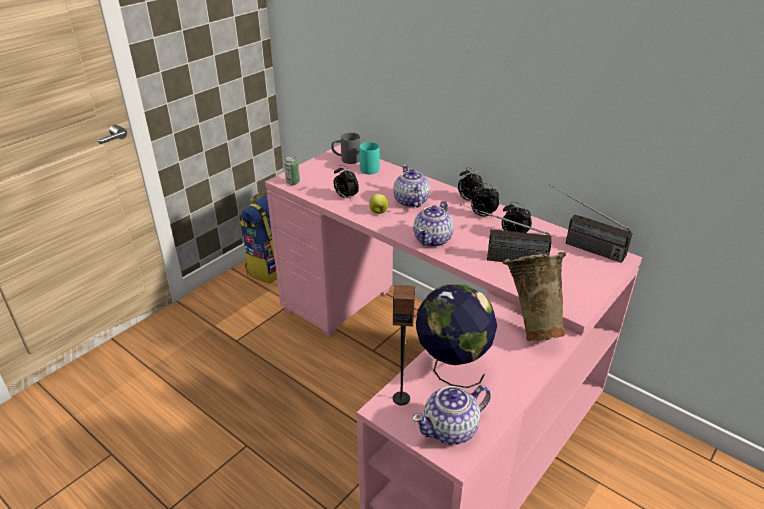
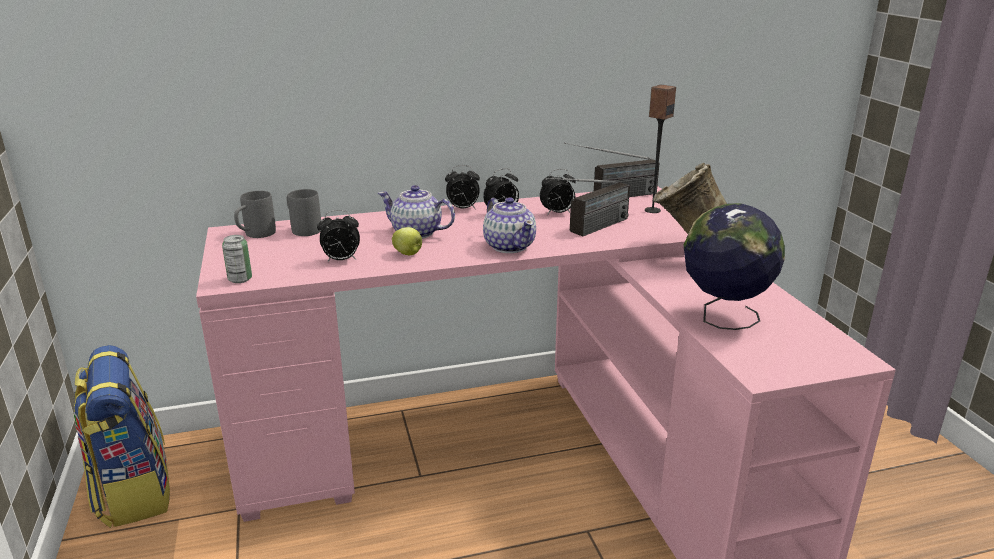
camera: 55 degrees left, 10 degrees down
(370, 167) = (302, 229): turquoise mug -> grey mug
(401, 398) = (750, 359): speaker -> speaker (652, 210)
(451, 429) = (817, 349): teapot -> none

